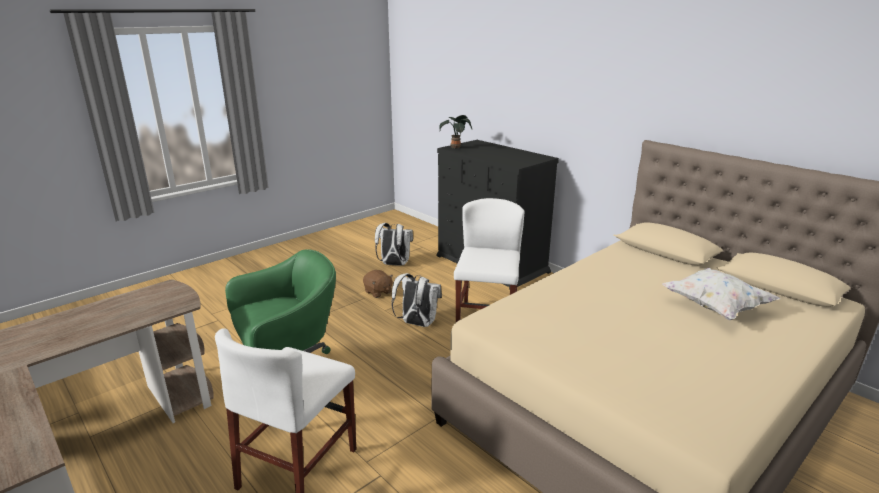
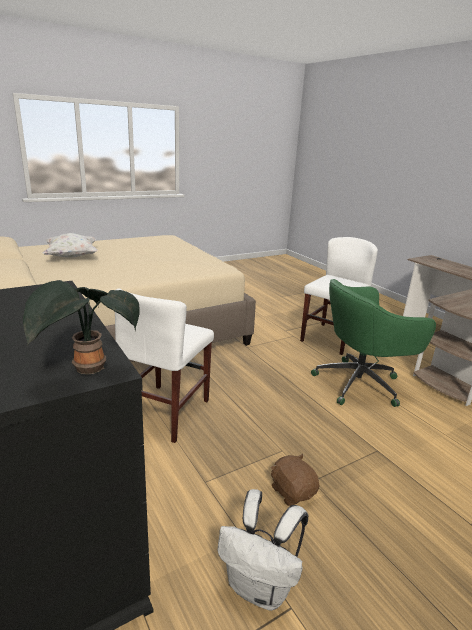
camera: 170 degrees left, 0 degrees up
(417, 323) = (245, 422): white backpack -> none

